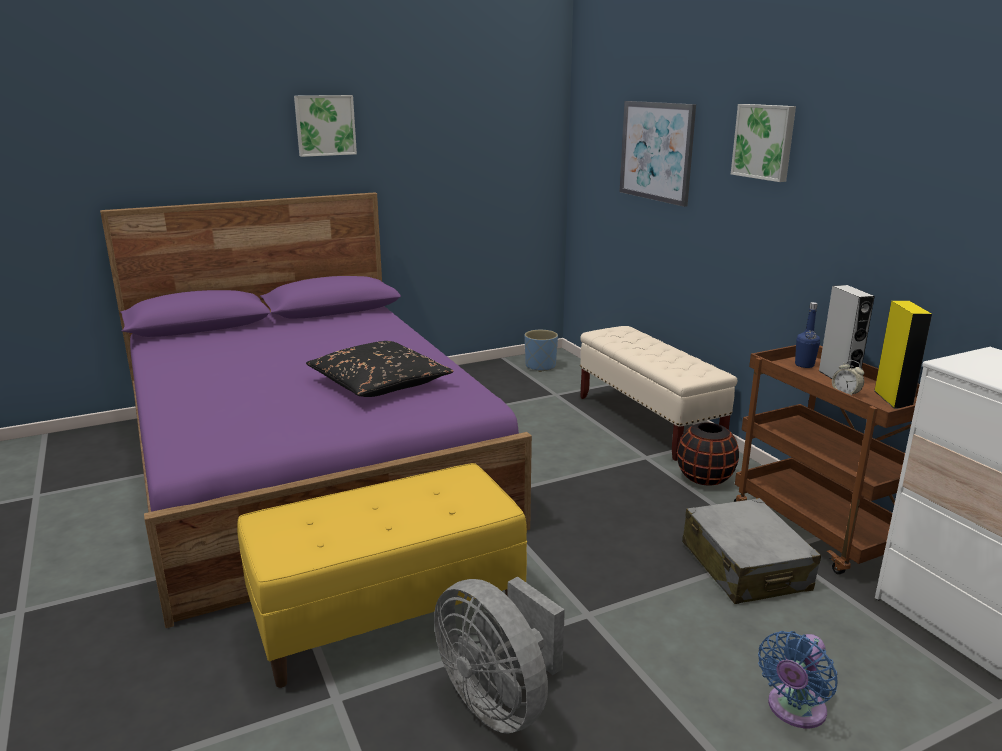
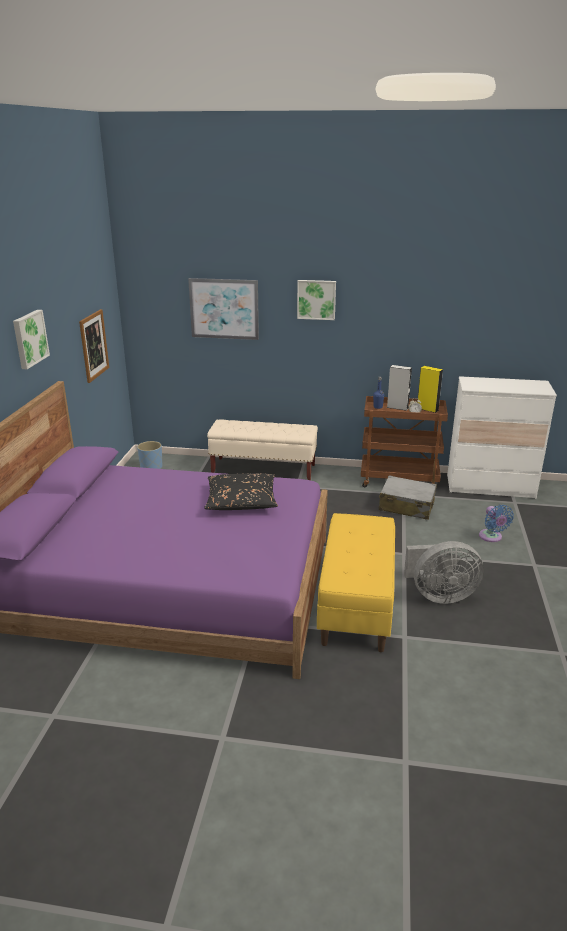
camera: 55 degrees left, 5 degrees up
(480, 174) = (93, 345): none -> picture
(705, 478) = (333, 482): black vase -> none

